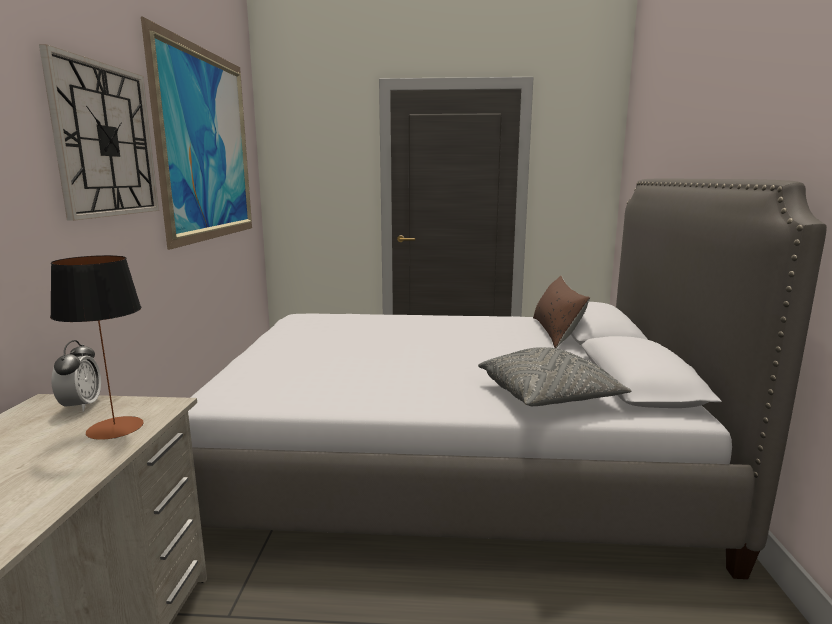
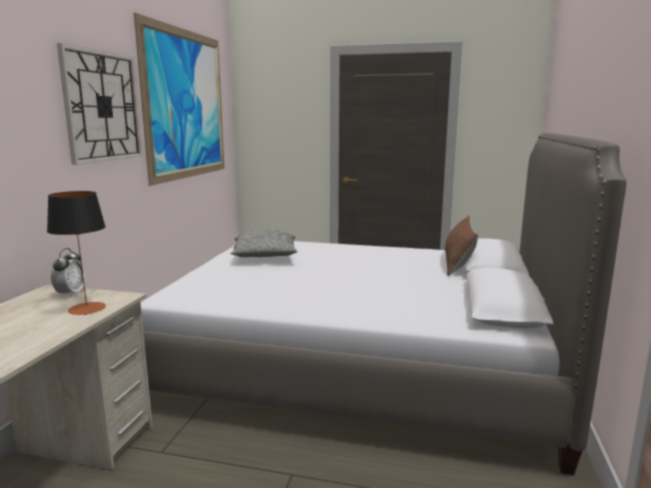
camera: 10 degrees right, 0 degrees up
(549, 397) = (417, 312): grey pillow -> grey pillow (265, 257)

